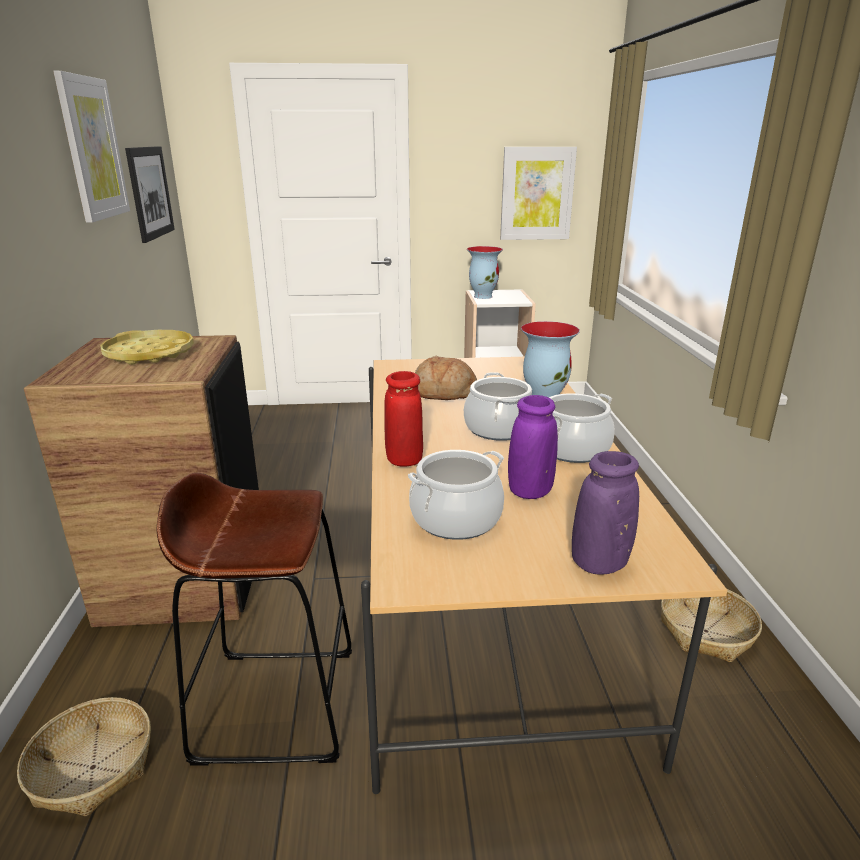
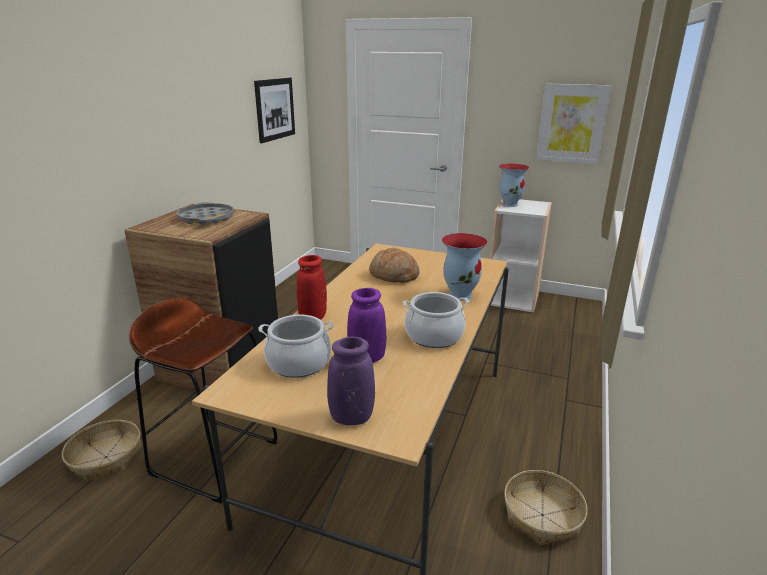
camera: 25 degrees right, 0 degrees up
(92, 148) = (221, 83): picture -> none
(149, 354) = (206, 218): yellow tray -> grey tray
(499, 429) = (400, 309): cooking pot -> none

